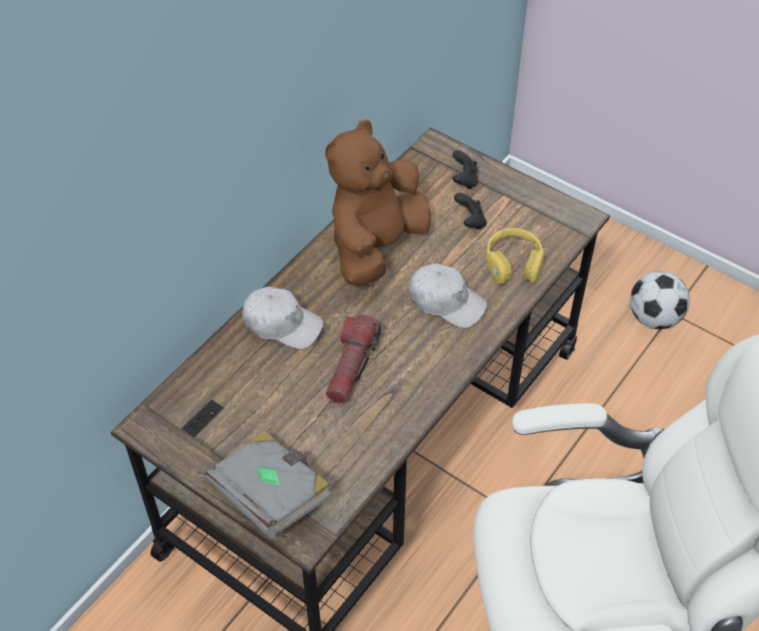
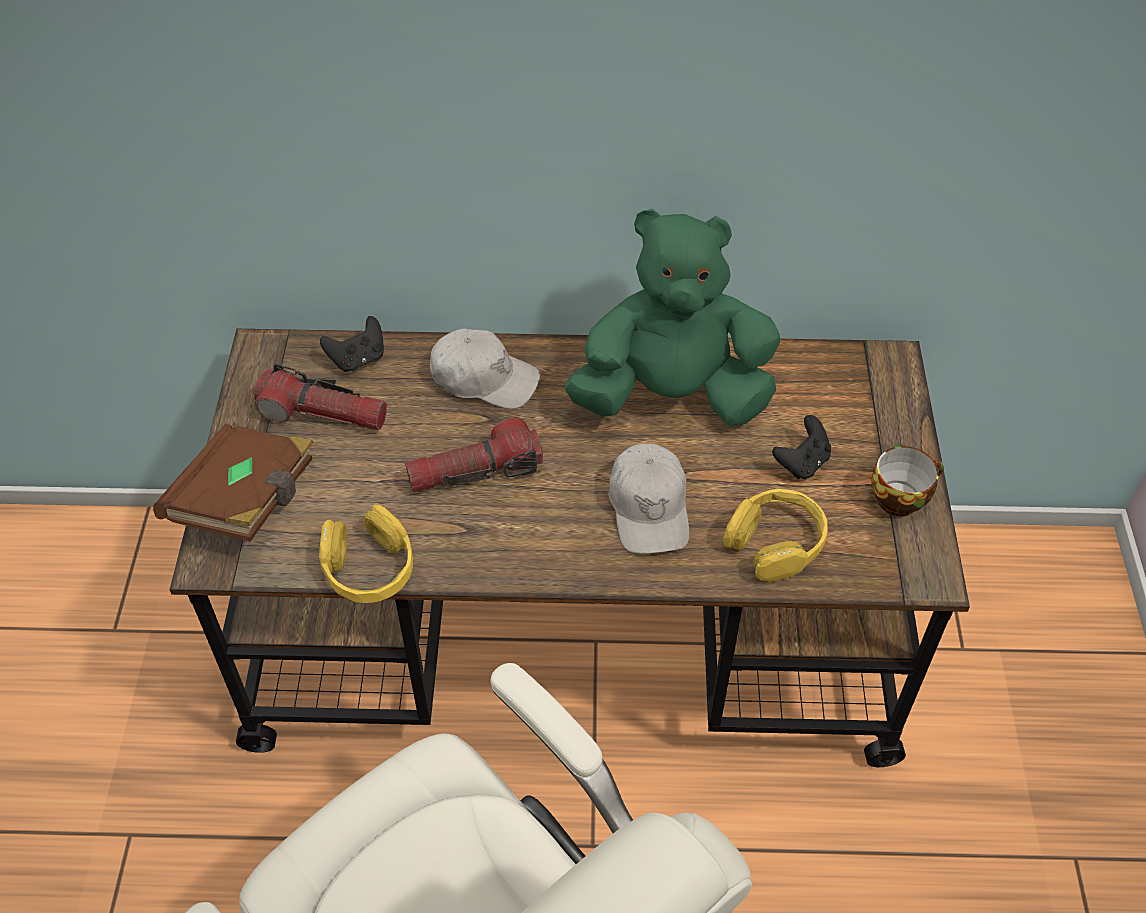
camera: 55 degrees right, 0 degrees up
(236, 419) = (323, 414): none -> flashlight
(271, 494) = (247, 500): grey book -> brown book
(282, 324) = (484, 379): white cap -> white cap turned 60 degrees counterclockwise
(376, 246) = (672, 396): brown plush toy -> green plush toy
(380, 455) = (369, 568): none -> yellow headphones
(464, 180) = (865, 420): black game controller -> black game controller (358, 359)
(525, 198) = (900, 497): none -> cup
(654, 318) = (1043, 838): football -> none

